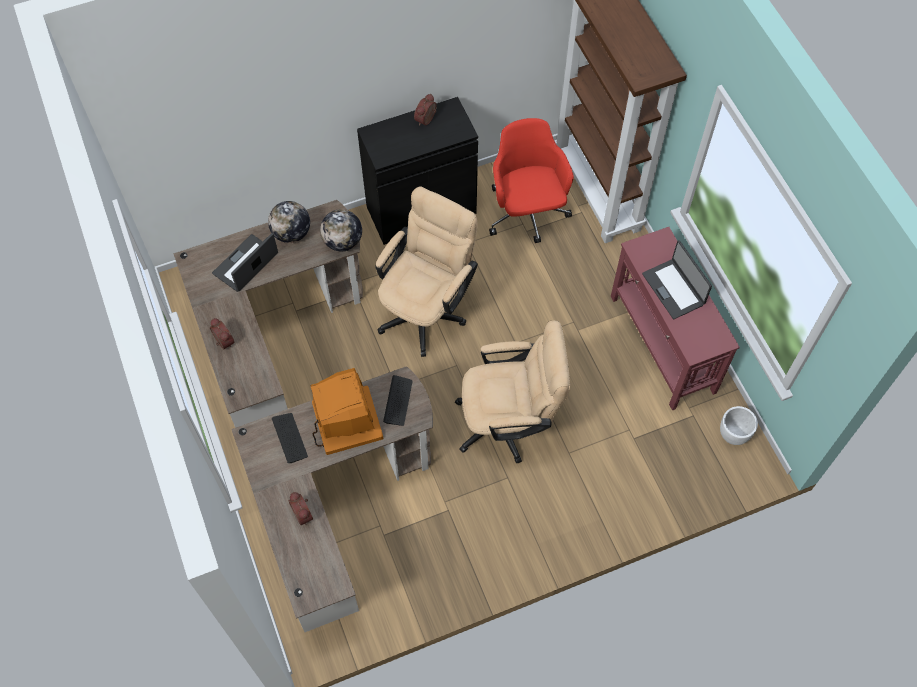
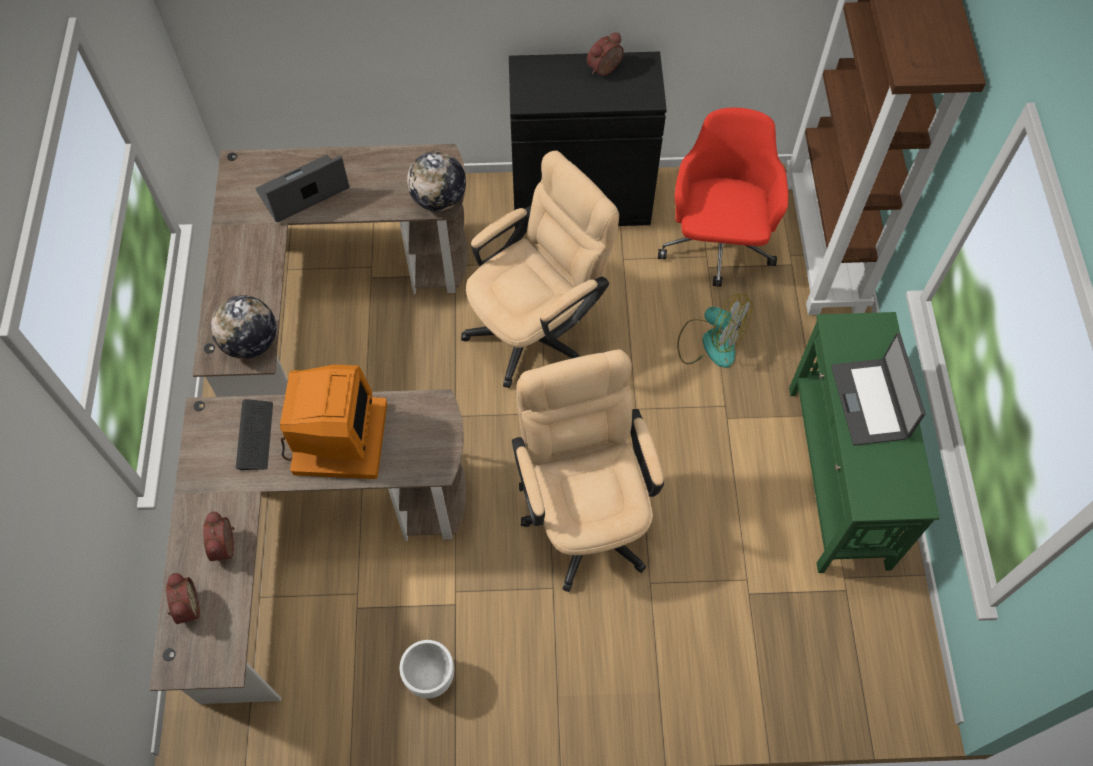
camera: 20 degrees right, 0 degrees up
(222, 342) = (228, 280): alarm clock -> alarm clock (186, 607)
(291, 233) = (378, 169): globe -> globe (251, 343)
(398, 401) = (419, 433): keyboard -> none
(509, 422) = (584, 513): beige office chair -> beige office chair turned 120 degrees counterclockwise
(547, 282) = (710, 342): none -> fan
(662, 344) = (837, 476): red console table -> green console table
(733, 435) = (894, 638): white planter -> white planter (430, 678)

